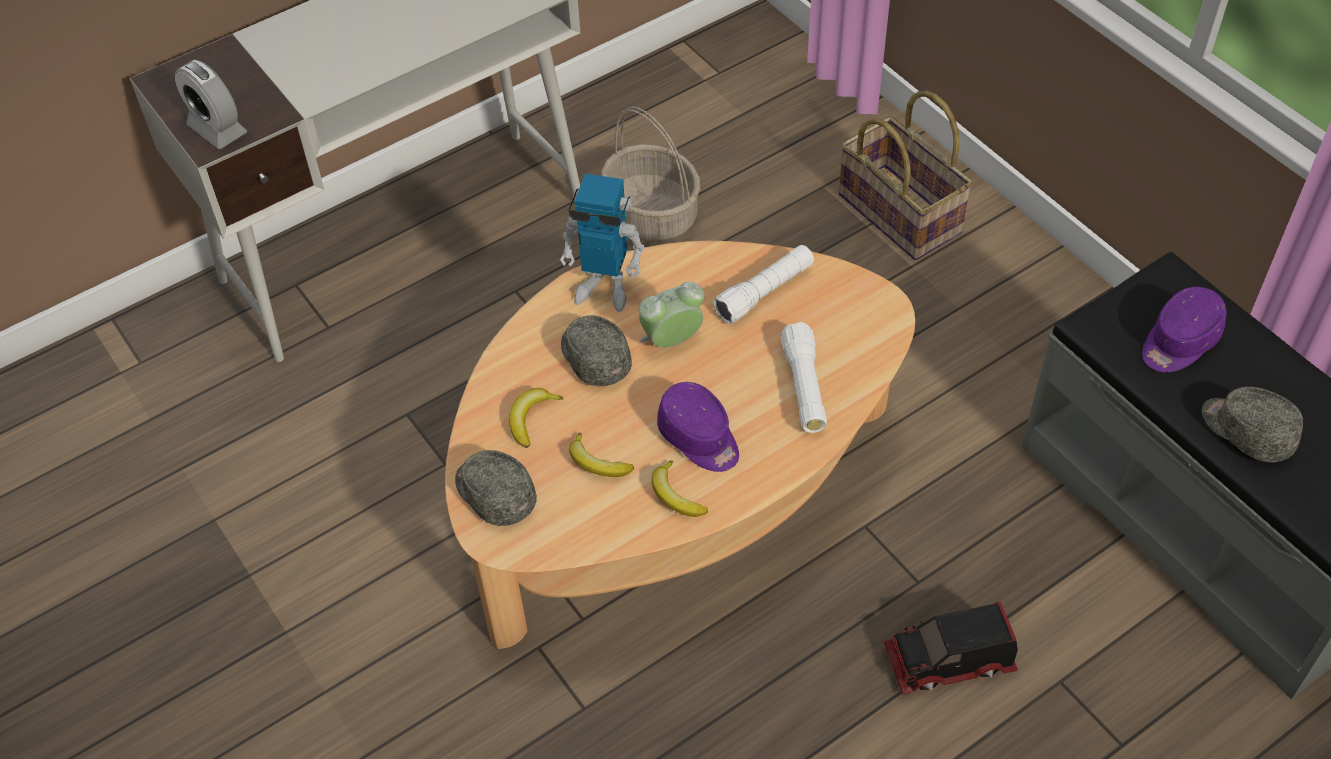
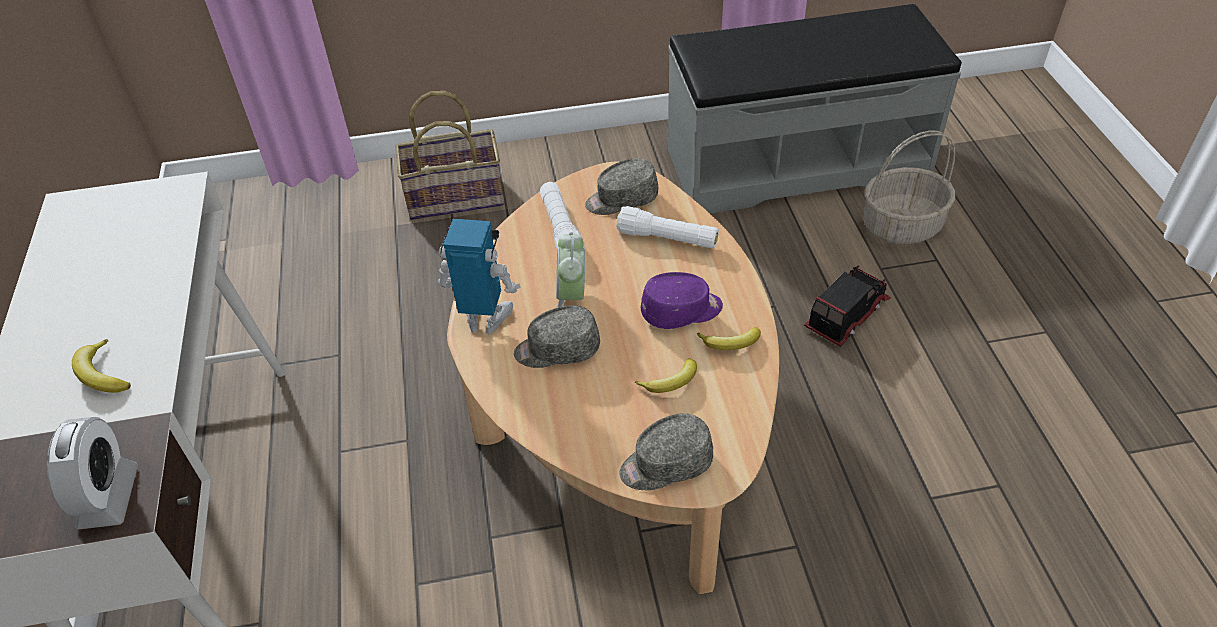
camera: 65 degrees left, 5 degrees down
(217, 129) = (109, 497): alarm clock -> alarm clock turned 75 degrees counterclockwise
(531, 419) = (597, 412): banana -> banana (102, 374)
(604, 287) = (485, 319): toy robot -> toy robot turned 120 degrees counterclockwise
(653, 215) = (337, 330): basket -> basket (902, 225)
(949, 662) = (845, 314): toy truck -> toy truck turned 150 degrees counterclockwise
(1178, 342) = (748, 57): purple cap -> none
(1246, 431) = (831, 58): grey cap -> grey cap (621, 199)

